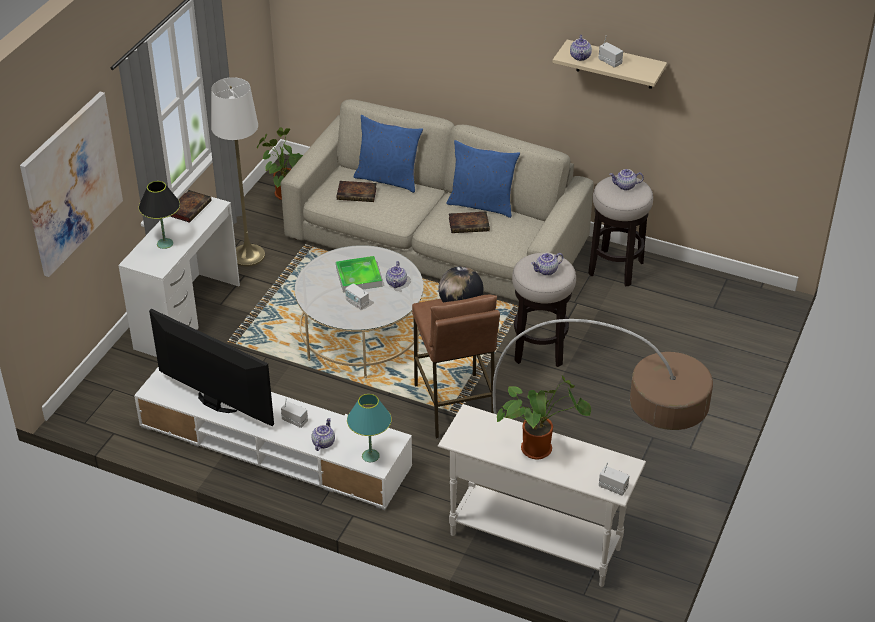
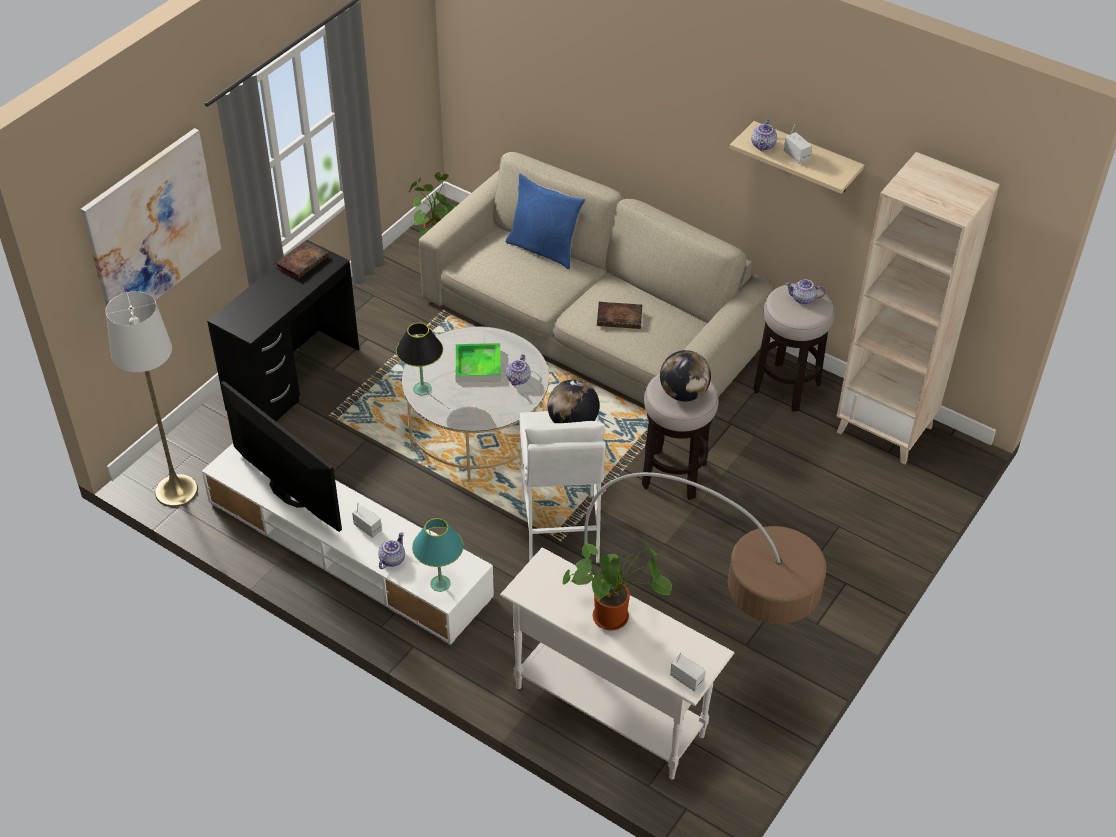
camera: 10 degrees right, 5 degrees up
(165, 243) = (264, 301): black table lamp -> black table lamp (422, 389)
(187, 316) = (293, 378): white desk -> black desk
(248, 255) = (377, 315): white floor lamp -> white floor lamp (176, 491)
(357, 193) = (504, 263): book -> none
(357, 303) = (468, 397): radio -> none
(454, 406) = (560, 530): brown stool -> white stool
(482, 204) = (642, 294): blue pillow -> none
(546, 271) = (683, 393): teapot -> globe
(706, 290) = (885, 429): none -> beige bookcase

